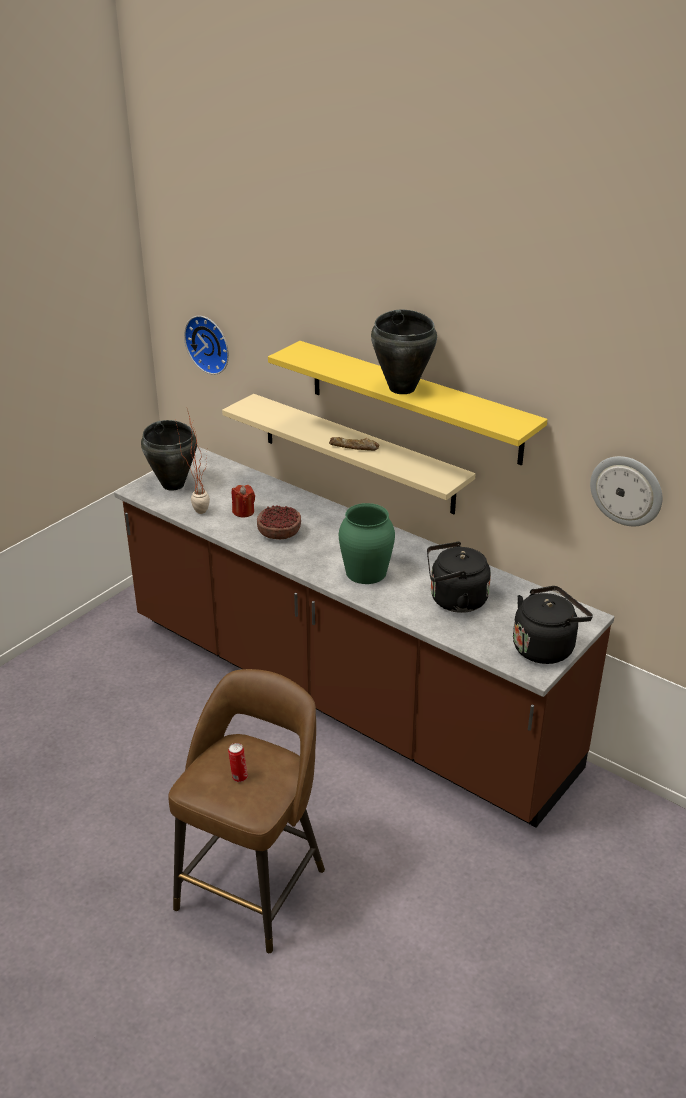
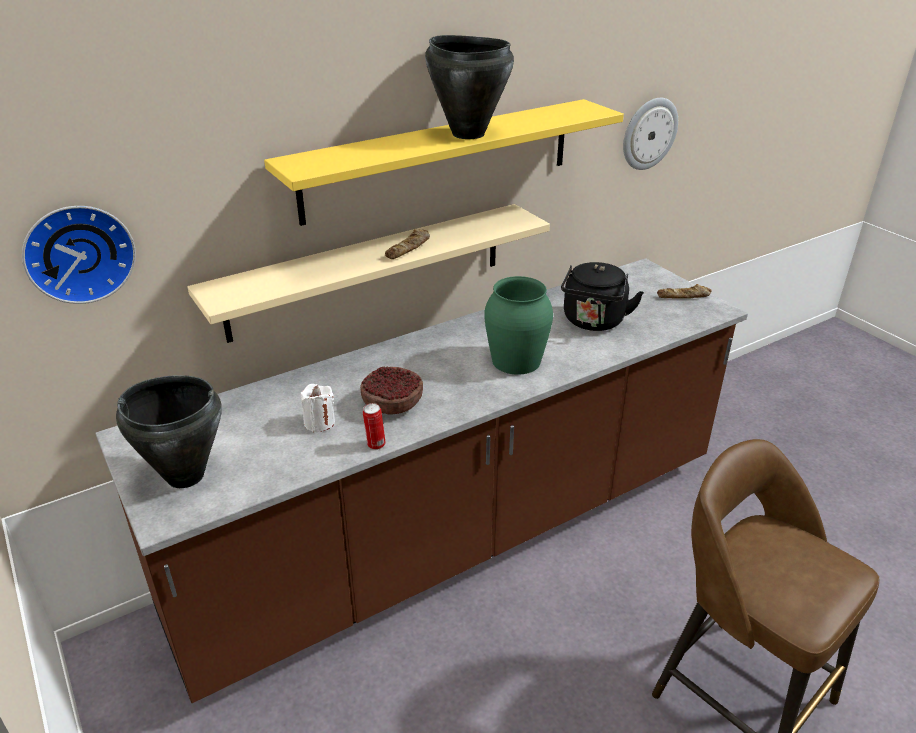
camera: 70 degrees left, 0 degrees up
(198, 509) = (278, 462): potted plant -> none
(239, 777) = (795, 570): can -> can (375, 445)
(243, 512) = (319, 423): red candle -> white candle
(545, 647) = (684, 296): black kettle -> bread

